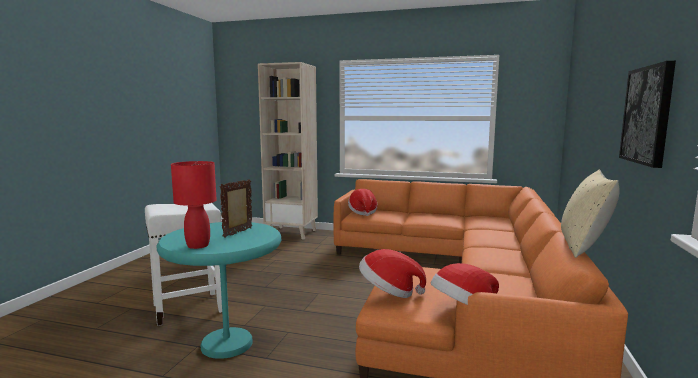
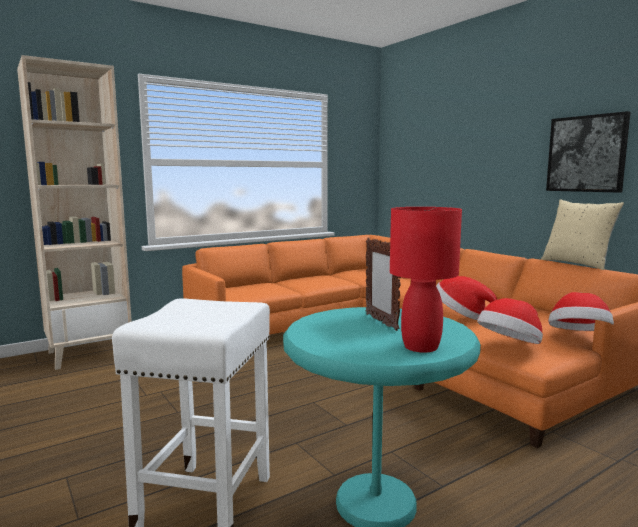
camera: 50 degrees left, 0 degrees up
(362, 212) = (237, 291): hat -> hat (461, 316)

